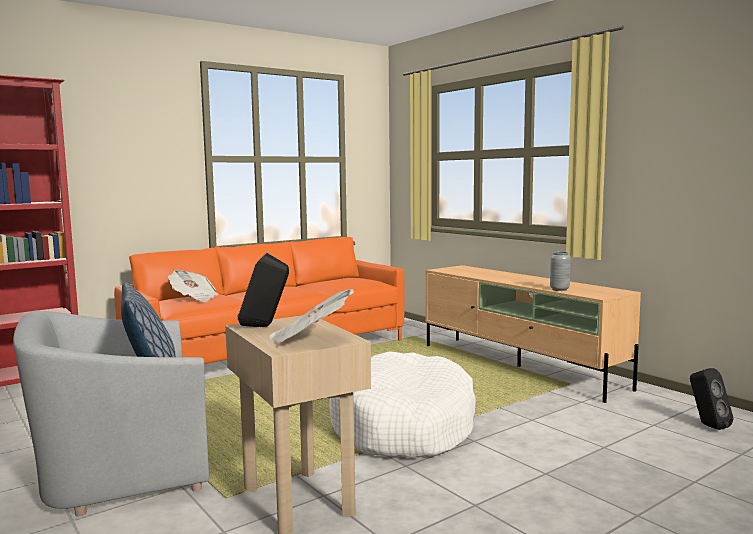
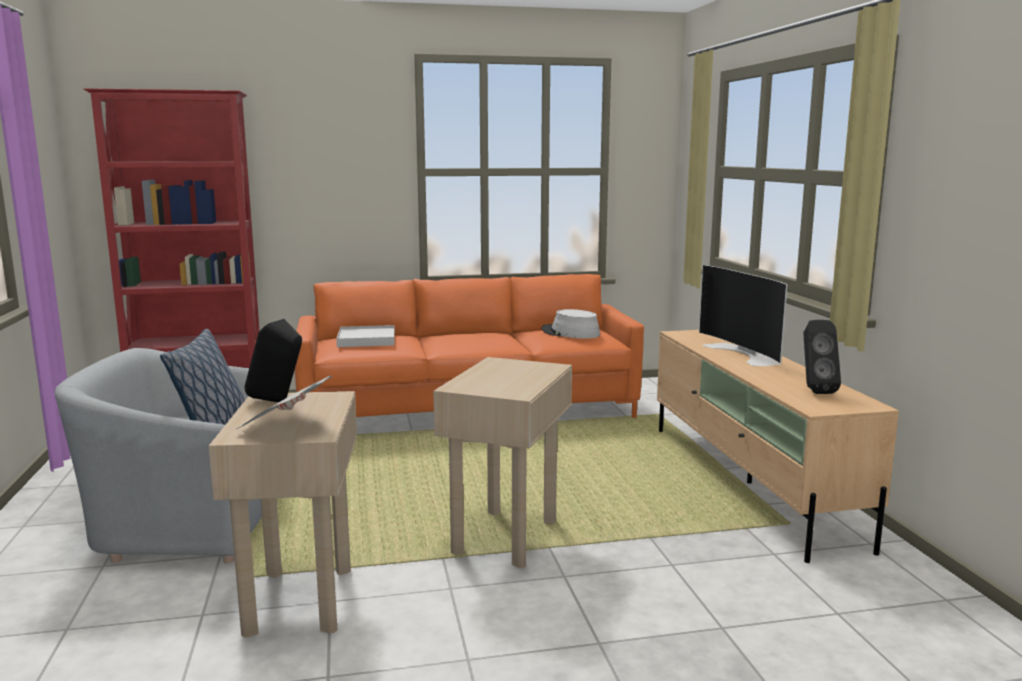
camera: 25 degrees right, 5 degrees up
(194, 298) = (367, 340): newspaper -> white tray
(347, 280) = (570, 333): none -> grey hat
(405, 426) = (507, 537): white dog bed -> beige side table
(502, 275) = (744, 353): none -> television
(559, 289) = (779, 389): grey vase -> none
(707, 425) = (925, 635): black speaker -> black speaker (814, 391)

